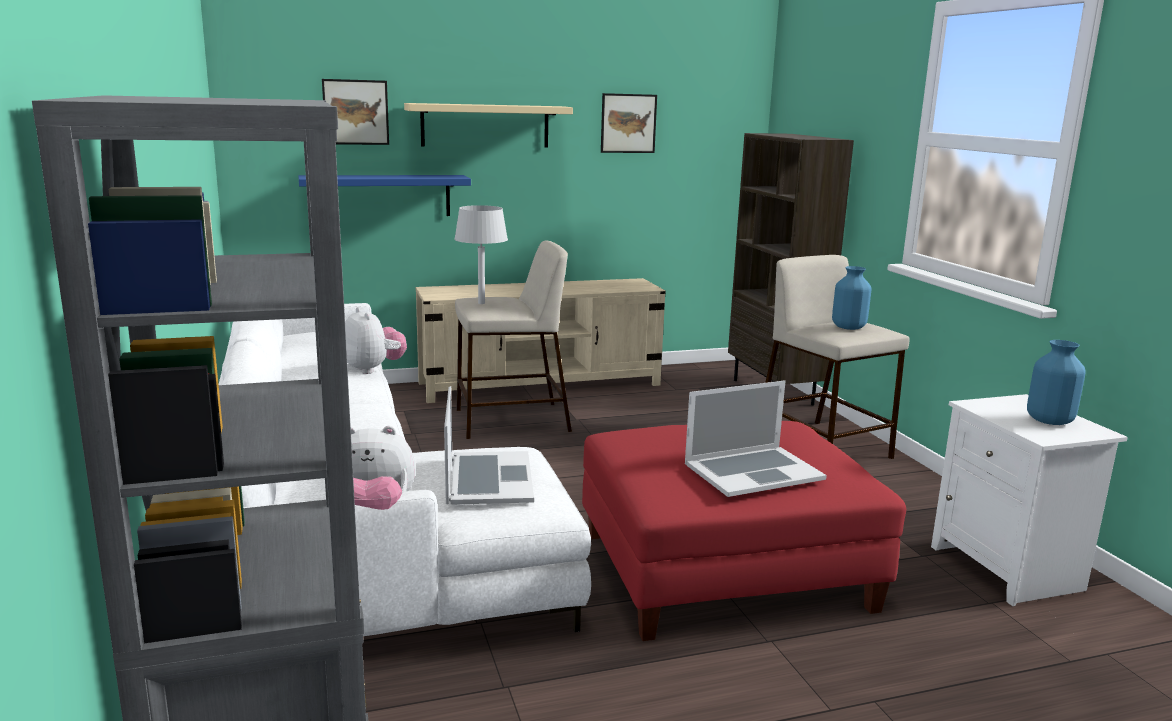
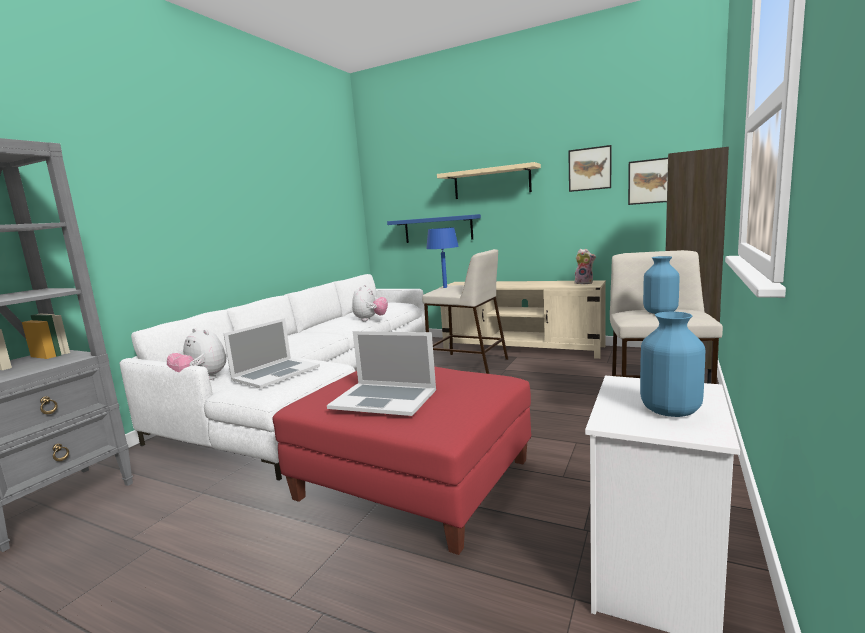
camera: 45 degrees right, 5 degrees down
(356, 112) = (422, 183): picture -> picture (651, 181)
(481, 303) = (445, 287): grey table lamp -> blue table lamp
(630, 284) = (584, 283): none -> plush toy

